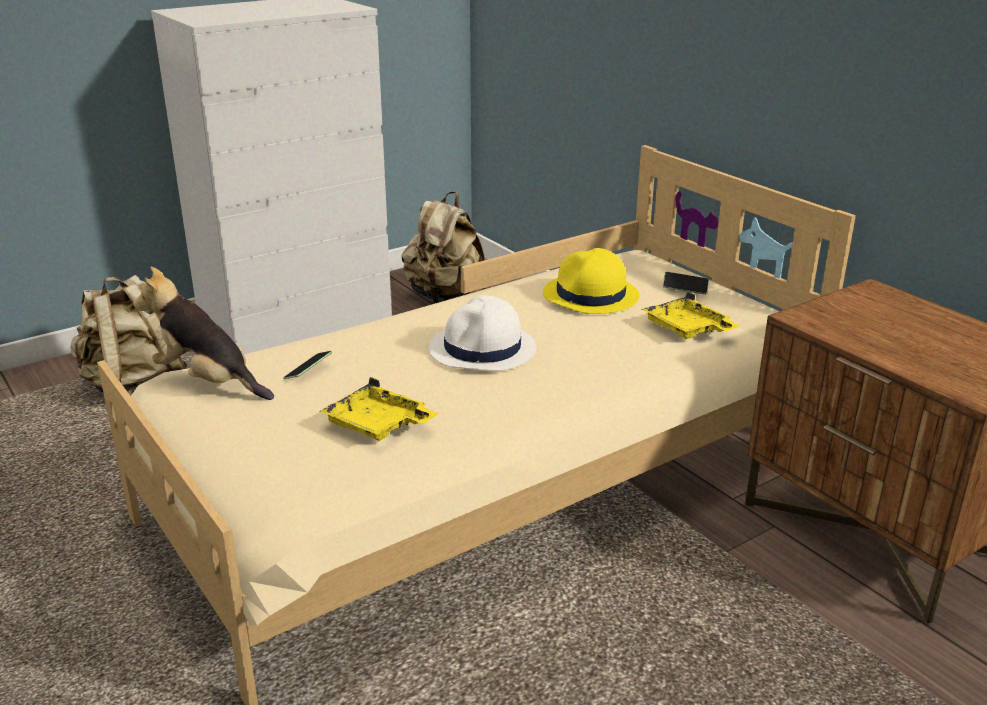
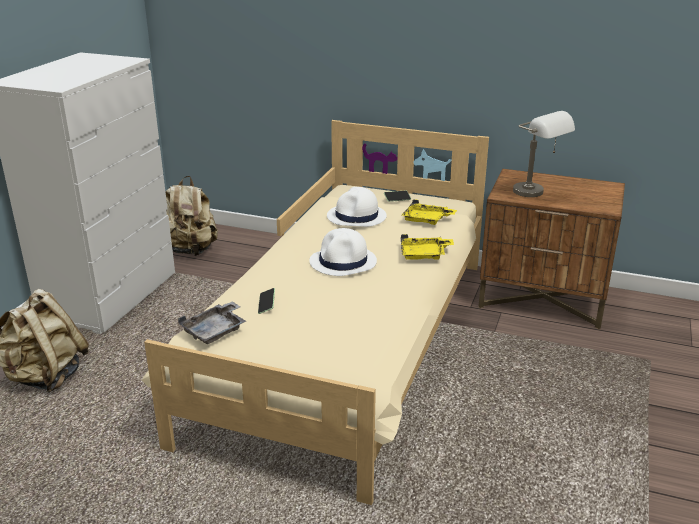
camera: 35 degrees left, 0 degrees up
(208, 381) = (215, 331): plush toy -> grey tray
(378, 425) = (349, 318): yellow tray -> yellow tray (424, 255)
(590, 296) = (356, 217): yellow hat -> white hat
(869, 332) = (537, 194): none -> grey table lamp

